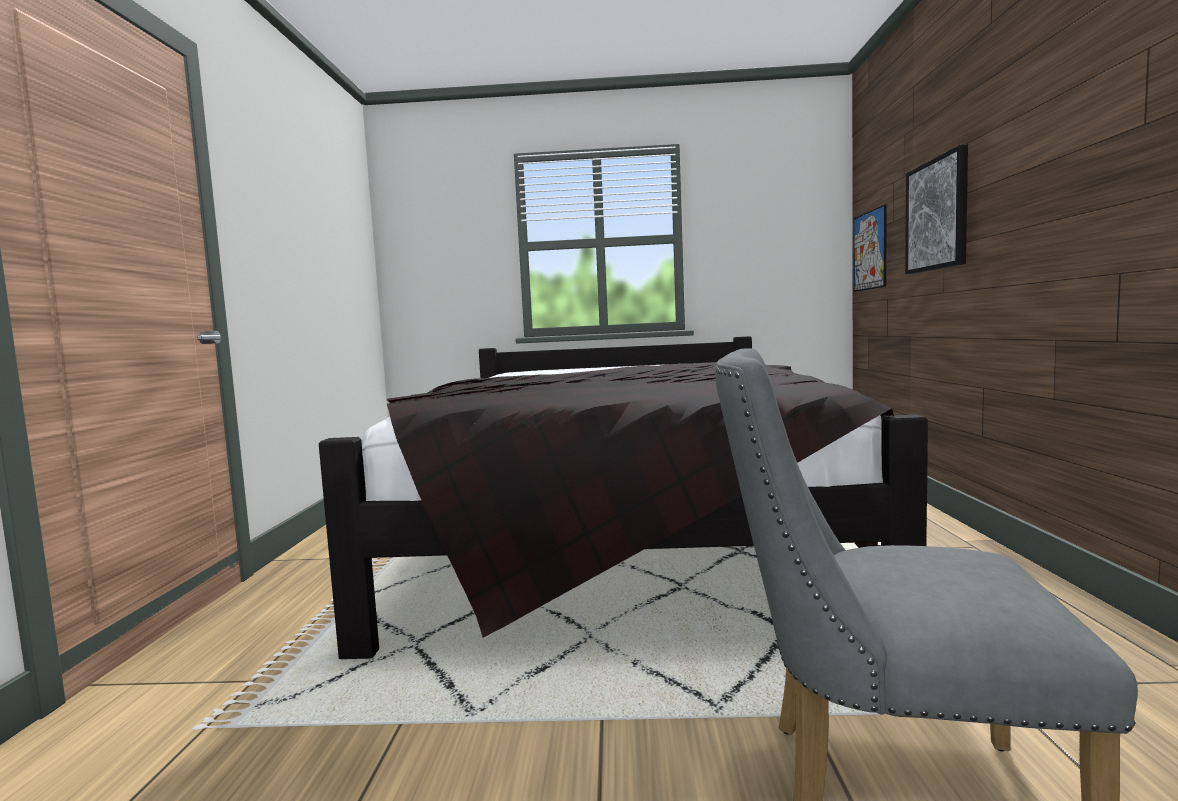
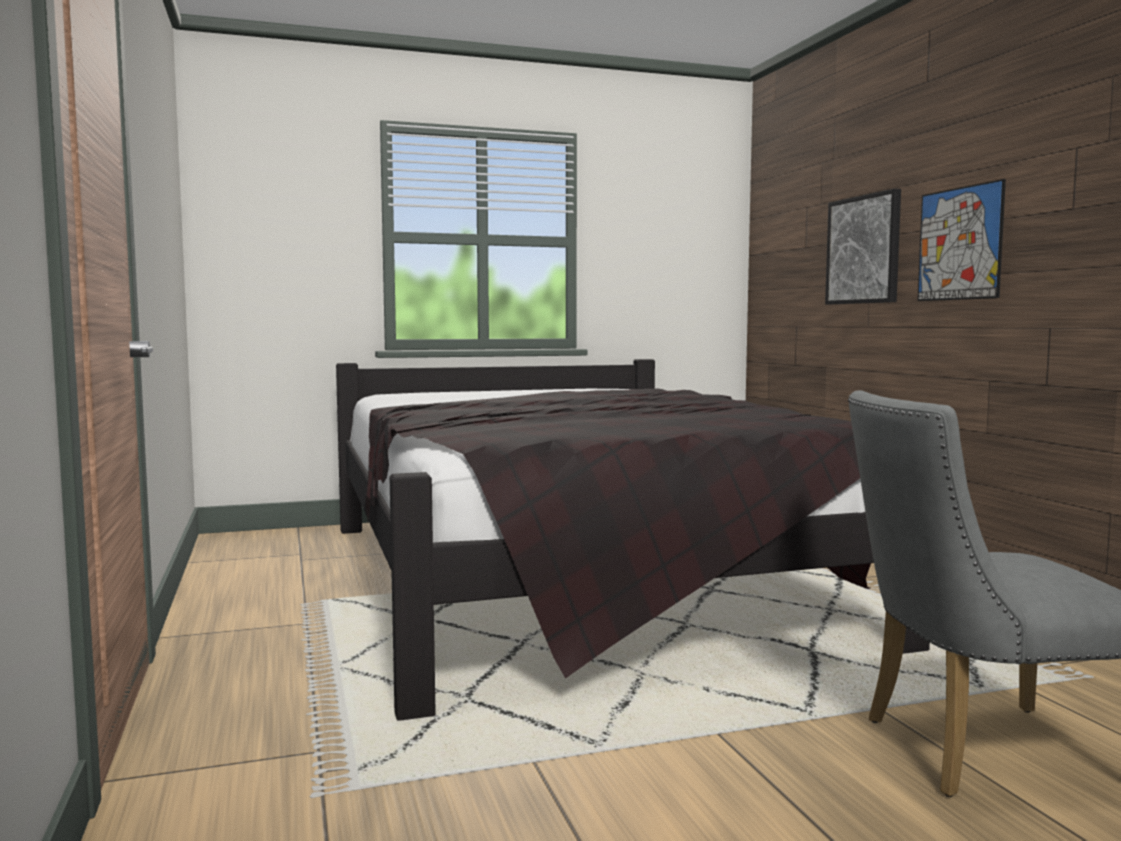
camera: 20 degrees left, 0 degrees up
(870, 250) = (775, 273): picture -> picture (959, 244)

